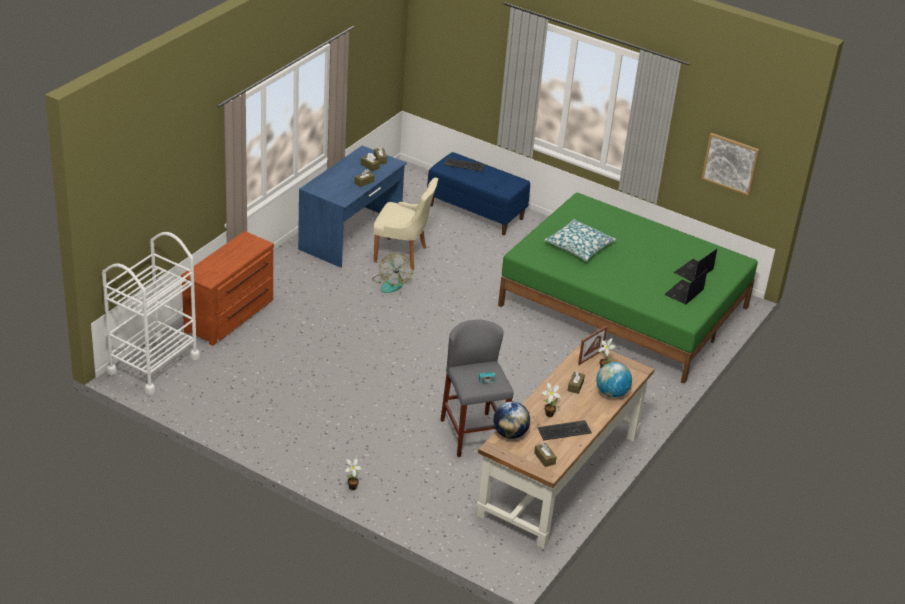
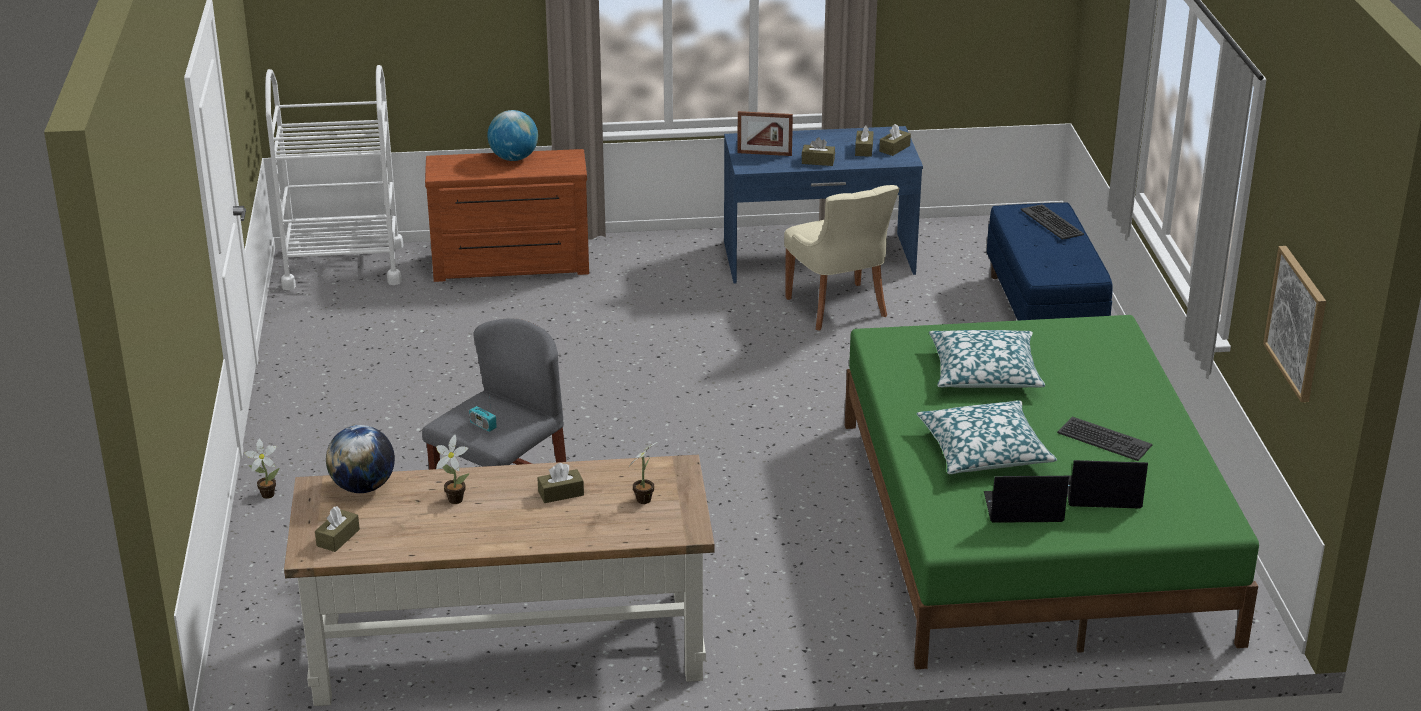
camera: 55 degrees right, 5 degrees down
(391, 283) = (759, 329): fan -> none
(564, 431) = (430, 528): keyboard -> keyboard (1103, 440)
(590, 357) = (658, 477): picture frame -> picture frame (764, 154)
(611, 393) = (587, 531): globe -> globe (513, 158)
(635, 278) = (984, 451): none -> pillow

